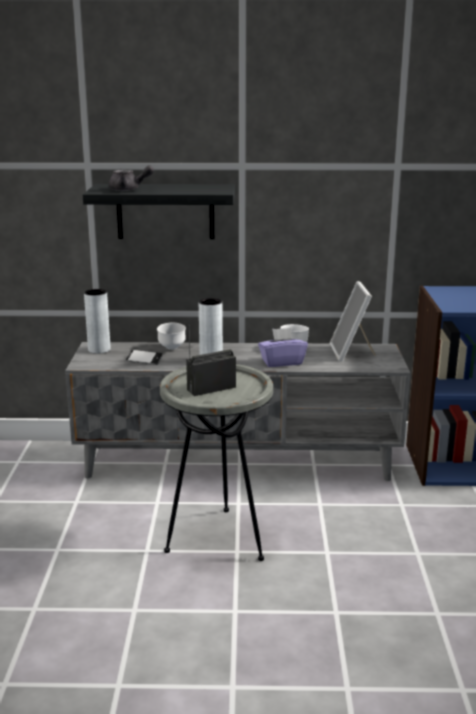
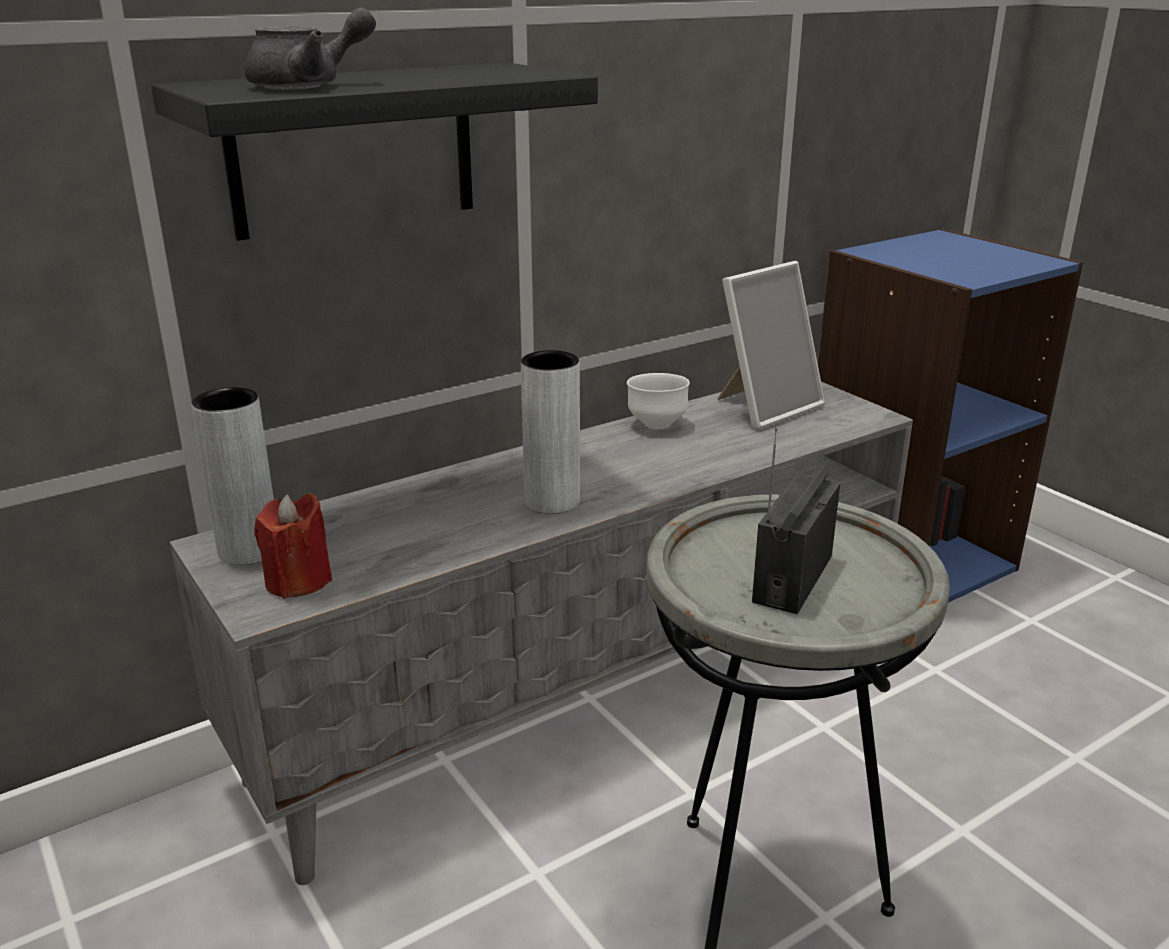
camera: 35 degrees left, 5 degrees up
(101, 361) = (298, 581): none -> red candle
(144, 360) = (404, 545): phone -> none
(171, 348) = (420, 494): white bowl -> none
(282, 362) = (687, 461): purple tissue box -> none
(351, 353) = (765, 407): picture frame -> picture frame turned 90 degrees counterclockwise

